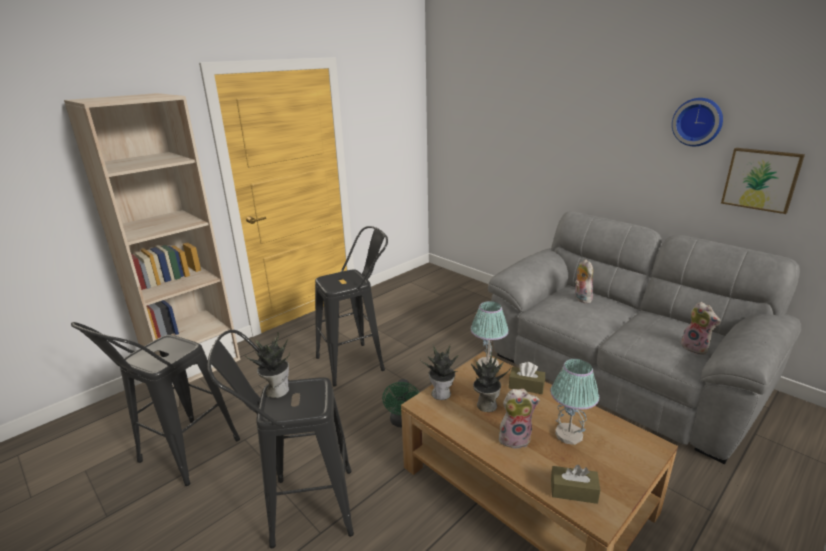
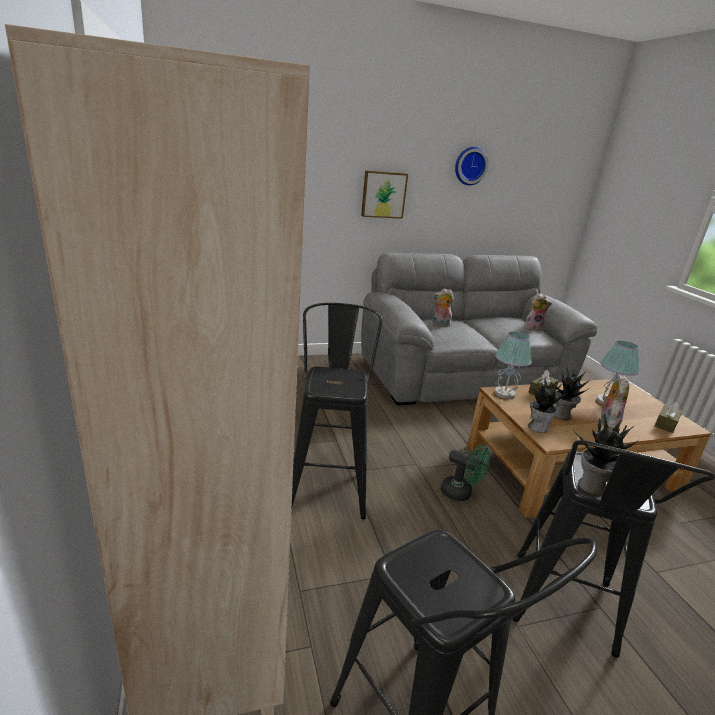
camera: 65 degrees left, 0 degrees up
(761, 179) = (505, 207): picture -> picture (383, 194)

